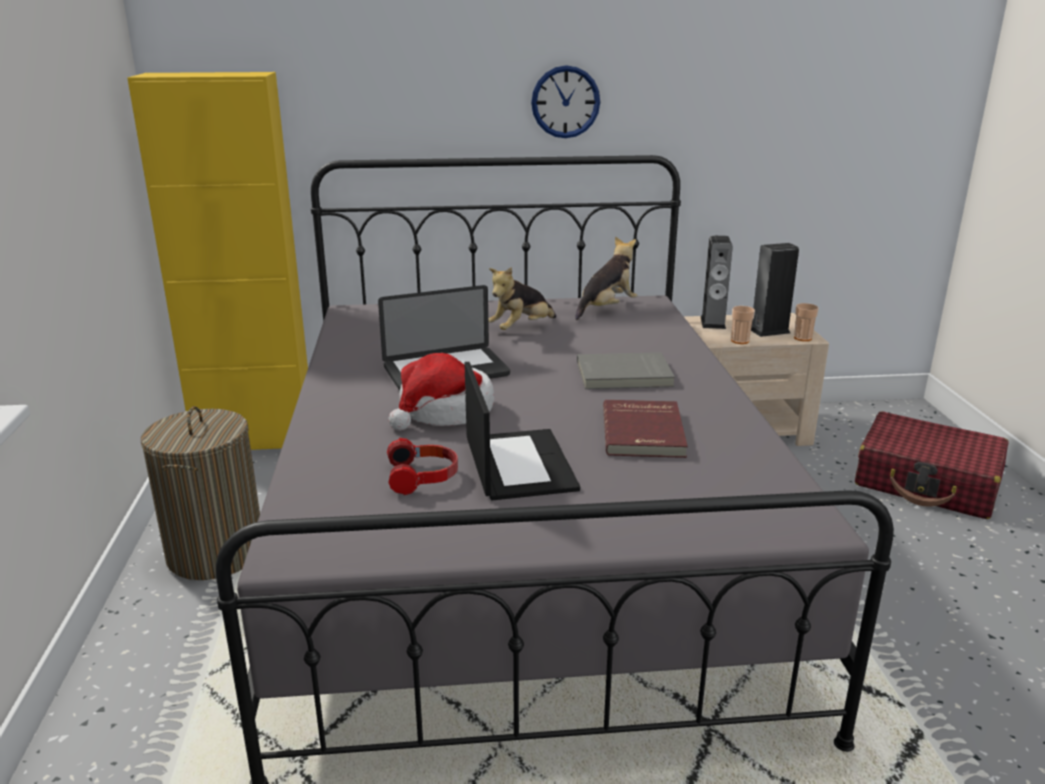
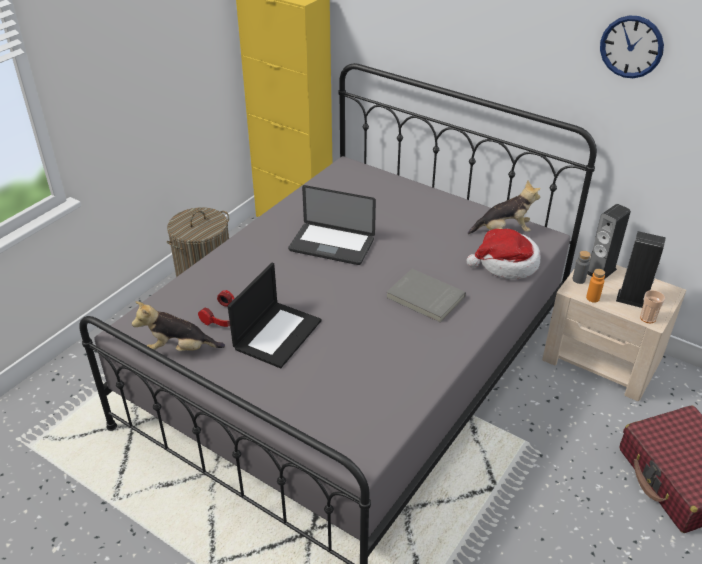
camera: 40 degrees right, 15 degrees up
(444, 411) = (291, 276): hat -> hat (506, 264)
(521, 329) = (422, 227): plush toy -> plush toy (180, 349)
(565, 102) = (519, 63): wall clock -> wall clock (631, 47)
(645, 432) = (370, 348): red book -> none
(706, 333) = (578, 279): none -> grey bottle
(740, 341) = (592, 298): cup -> orange bottle

